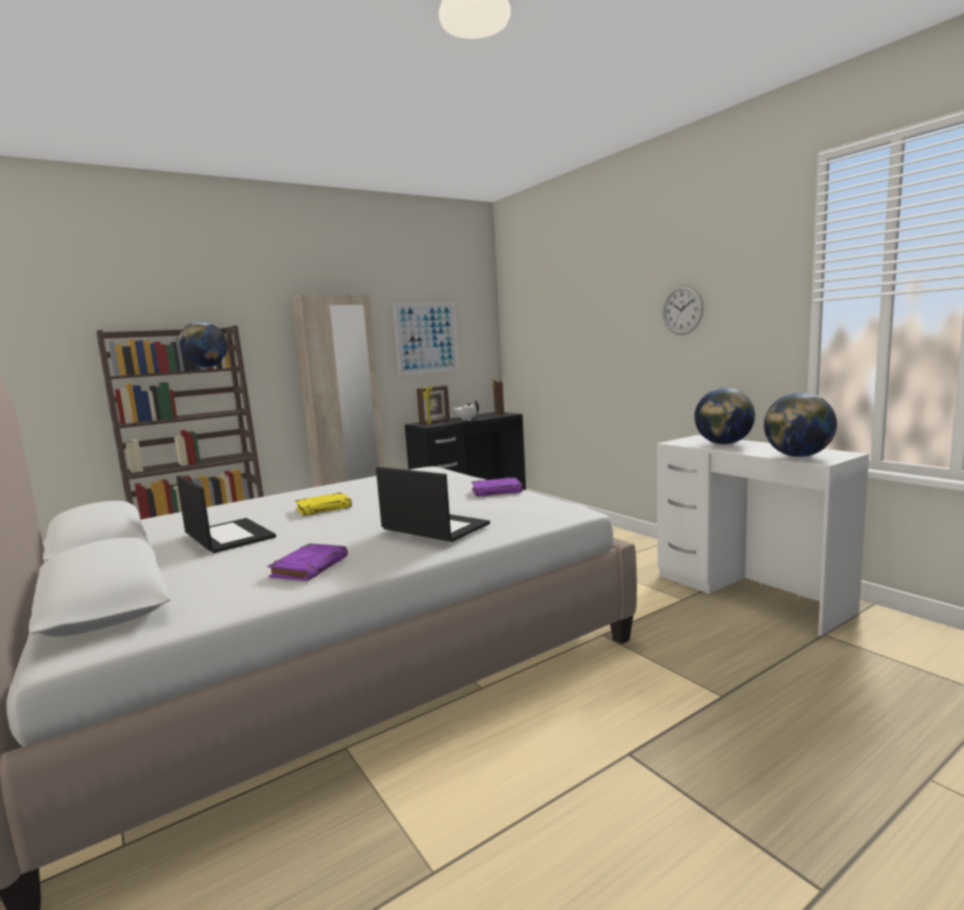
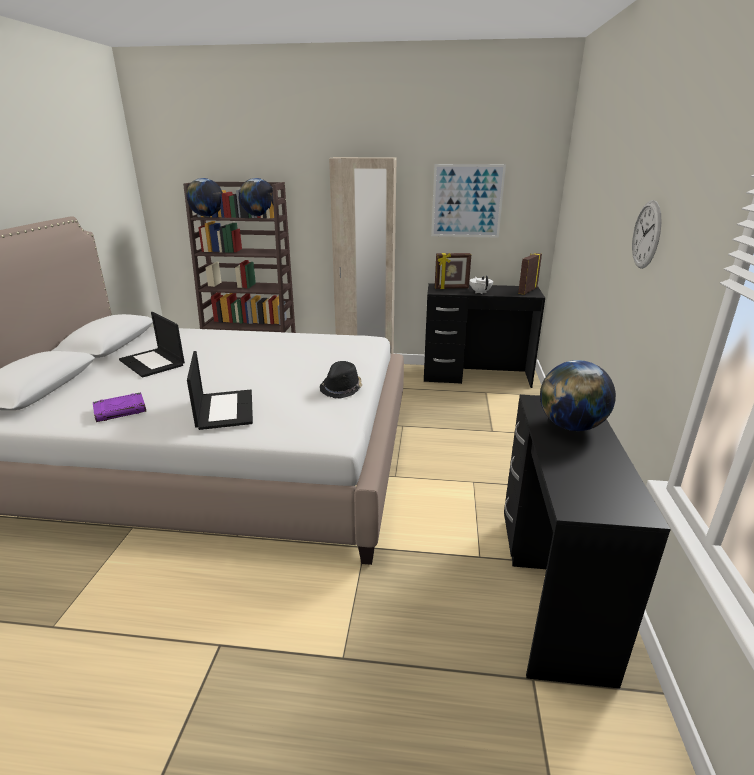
camera: 40 degrees right, 15 degrees up
(228, 536) = (153, 362): laptop -> laptop turned 135 degrees clockwise
(324, 508) = (232, 358): yellow book -> none
(497, 491) = (342, 389): purple book -> black hat
(750, 593) = (551, 590): white desk -> black desk
(798, 456) = (576, 486): globe -> globe (207, 216)

